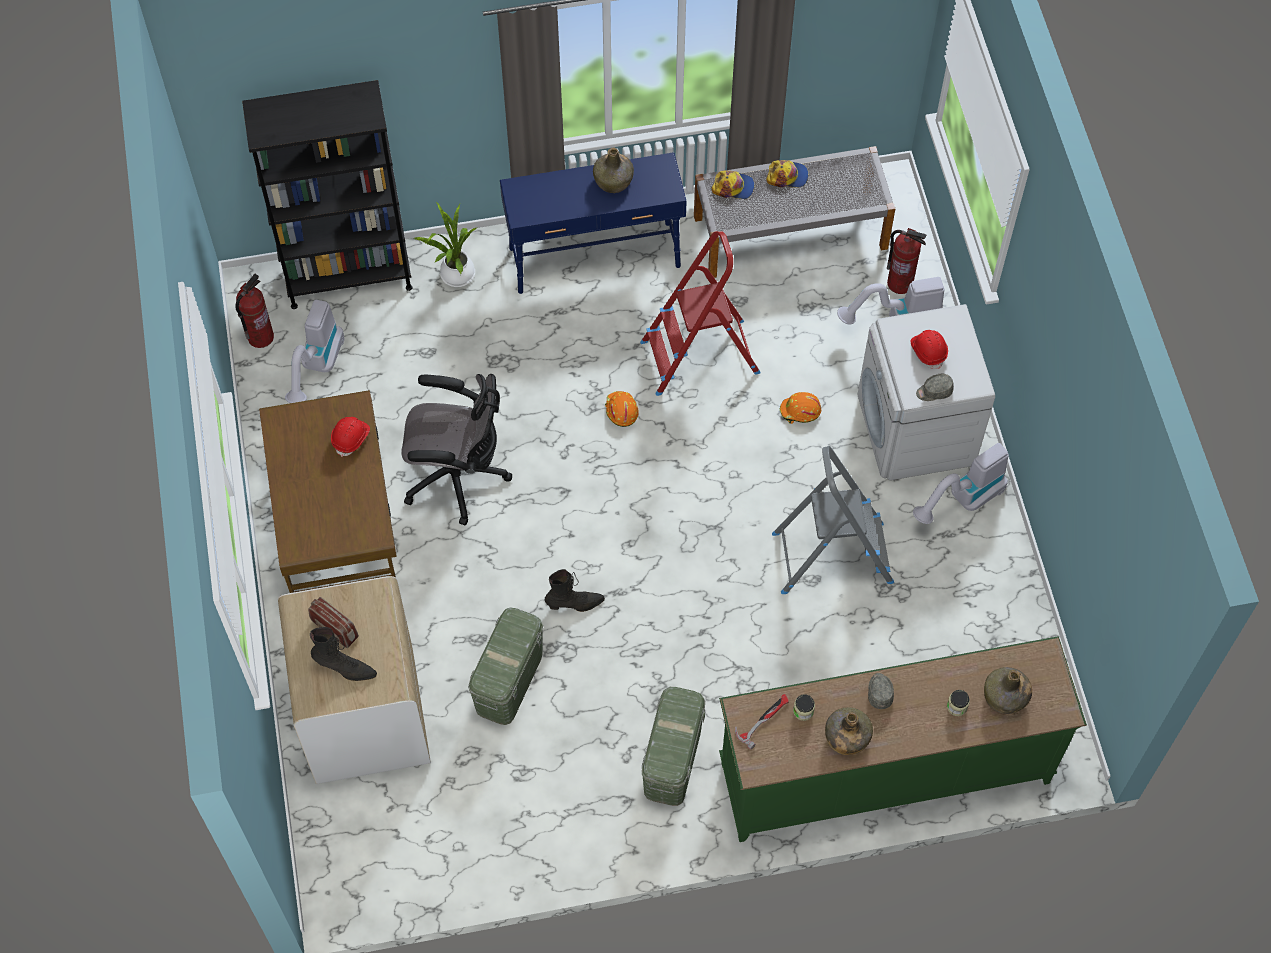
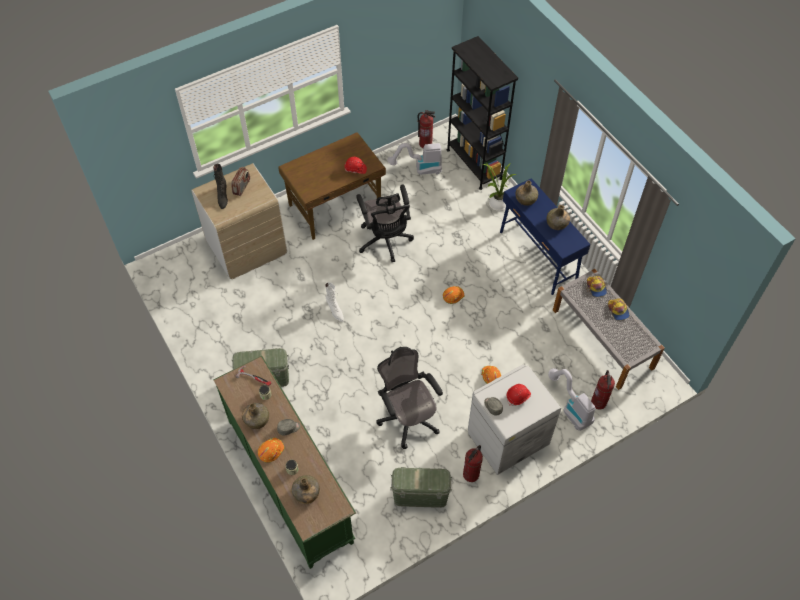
camera: 70 degrees right, 5 degrees down
(509, 682) = (283, 297): green storage box -> green storage box (420, 495)
(542, 204) = (526, 199): none -> green bottle
(575, 604) = (335, 310): black boot -> white boot
(698, 357) = (501, 320): red step ladder -> none
(834, 557) = (408, 419): grey step ladder -> office chair
(912, 730) = (270, 450): none -> orange hard hat
(962, 501) = (471, 474): vacuum cleaner -> fire extinguisher

